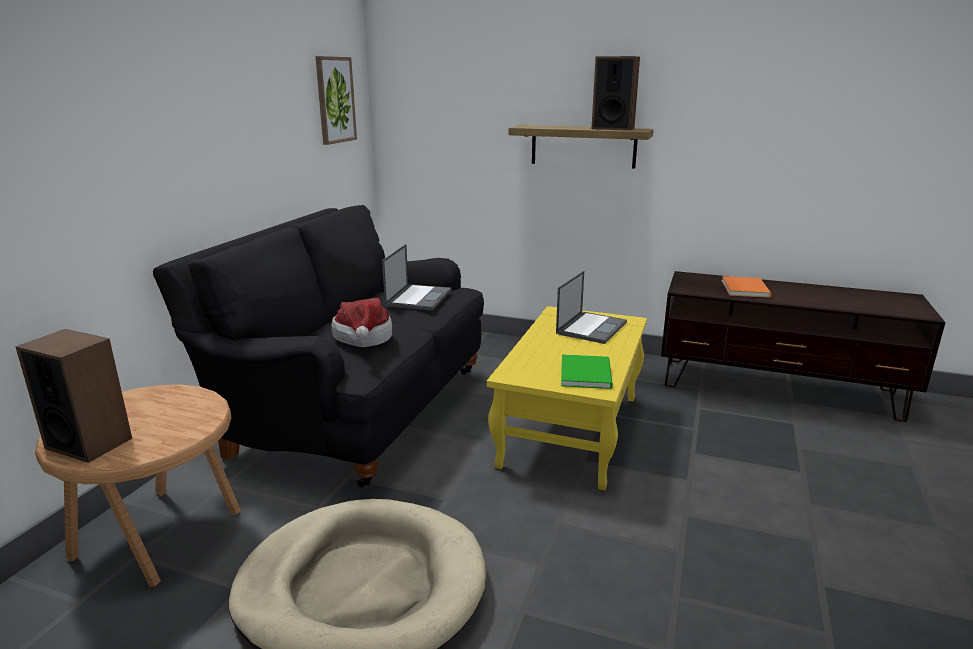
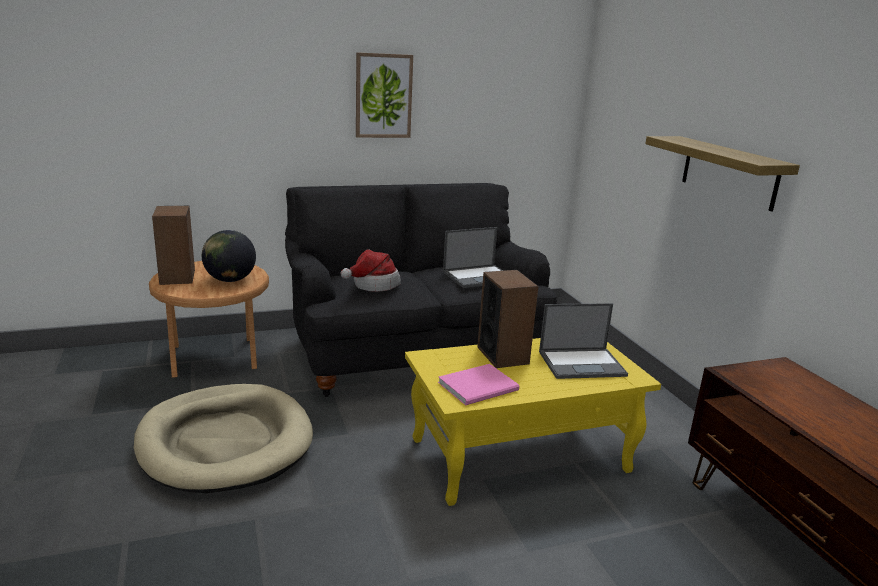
camera: 50 degrees right, 0 degrees up
(173, 411) = (230, 280): none -> globe
(335, 100) = (529, 88): picture -> picture (383, 96)
(587, 373) = (481, 387): green book -> pink book
(613, 128) = (746, 155): speaker -> speaker (503, 355)
(746, 288) = (823, 409): orange book -> none

